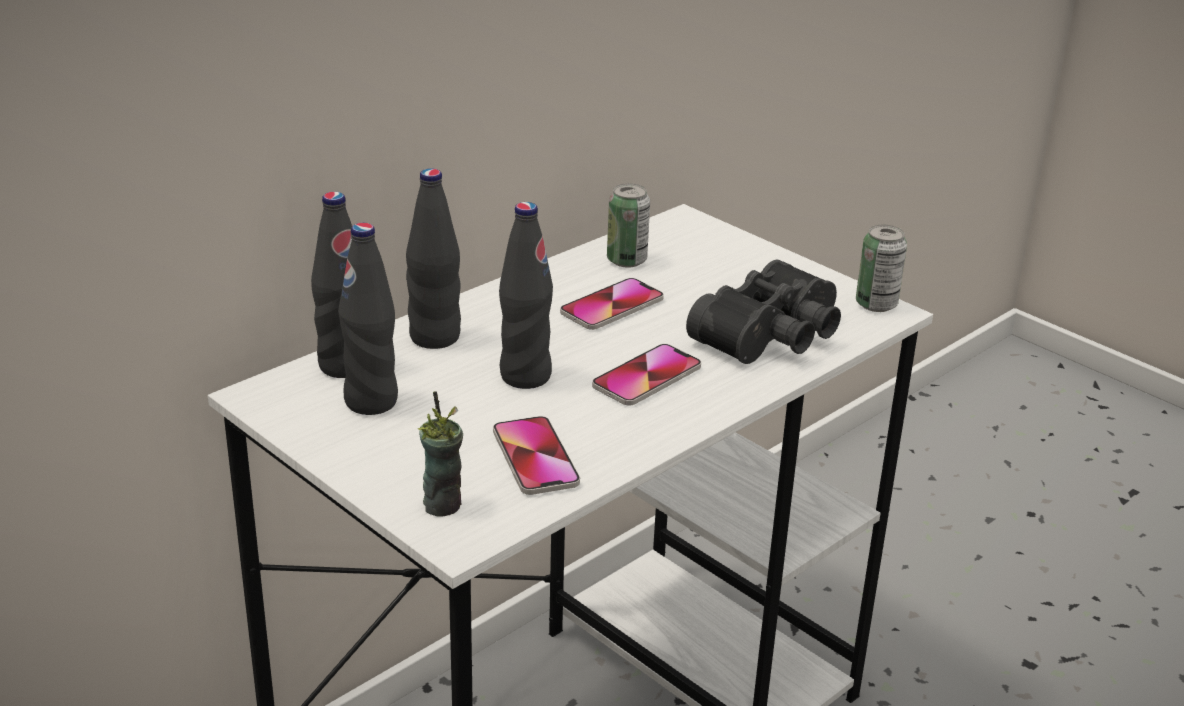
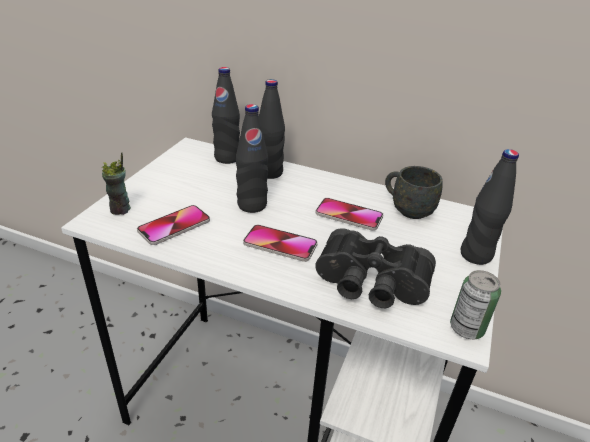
camera: 65 degrees right, 5 degrees up
(371, 401) = (200, 171): black bottle -> black bottle (476, 255)
(626, 260) = (407, 208): can -> grey mug

